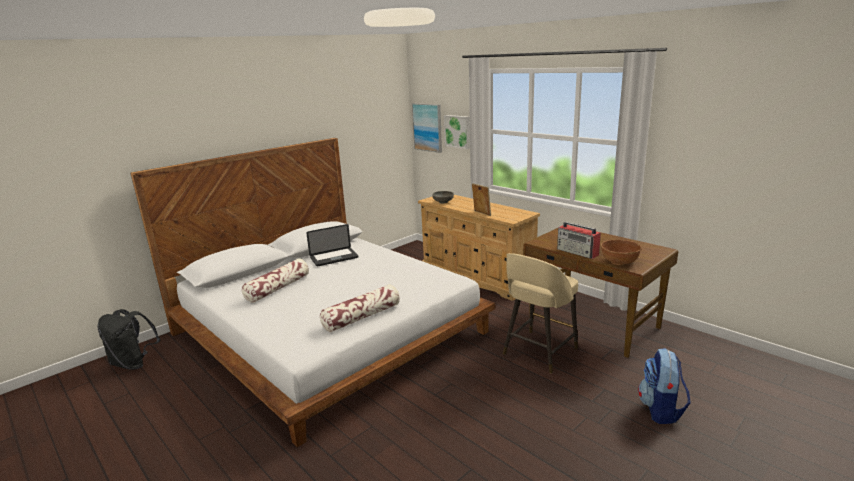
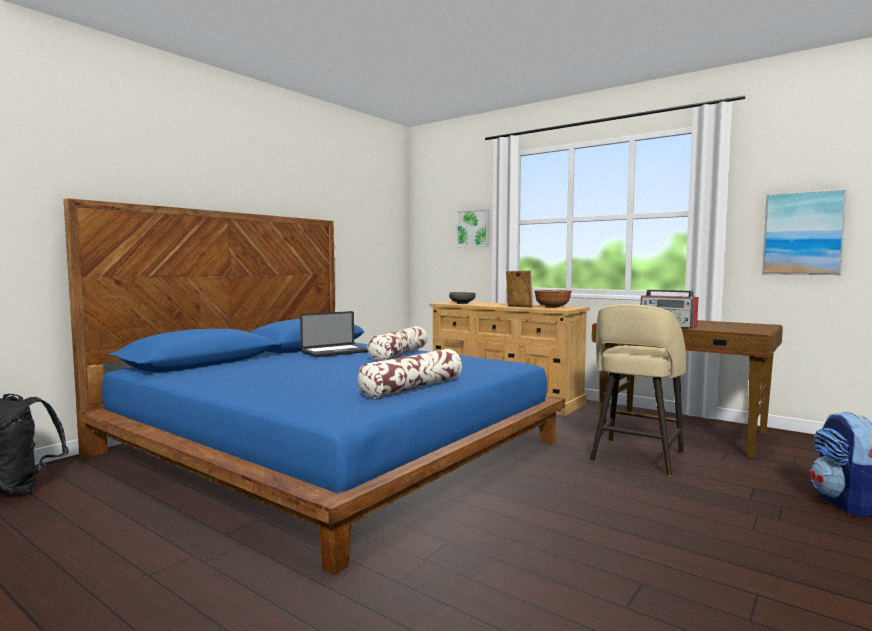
camera: 10 degrees left, 15 degrees down
(278, 288) = (269, 371): pillow -> pillow (399, 354)
(329, 332) = (331, 448): white bed -> blue bed
(428, 127) = (433, 229): picture -> picture (802, 233)
(619, 262) = (728, 329): brown bowl -> brown bowl (552, 307)

